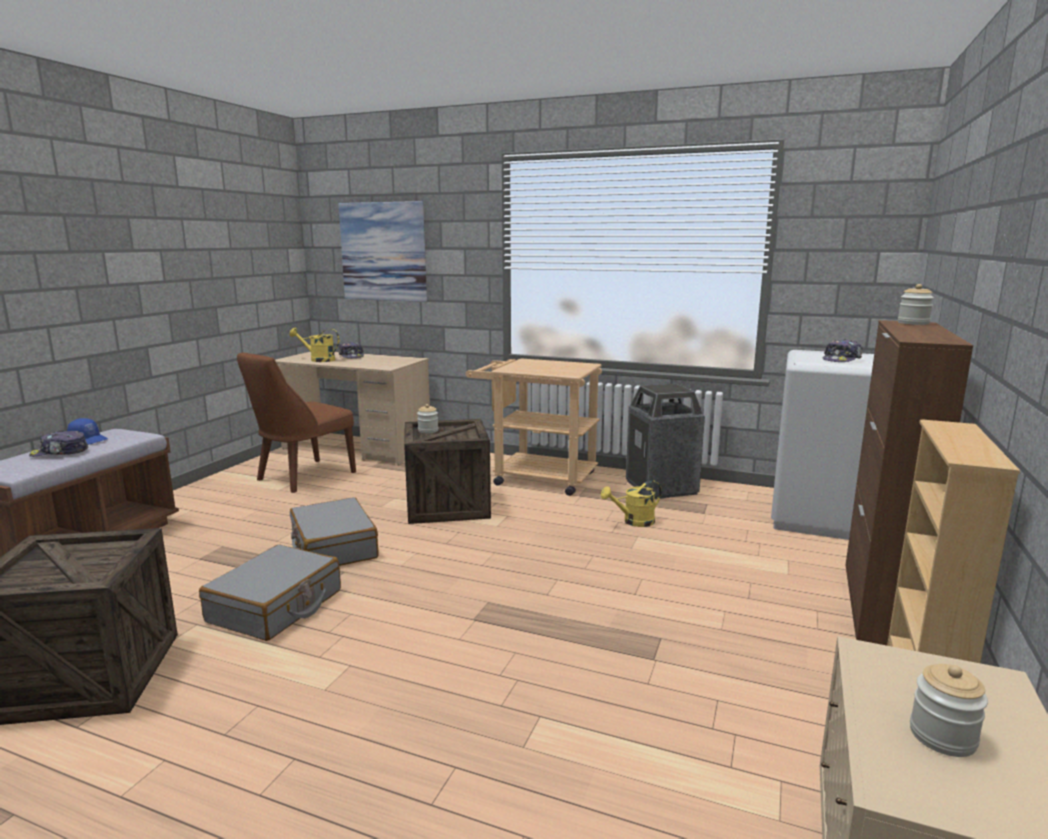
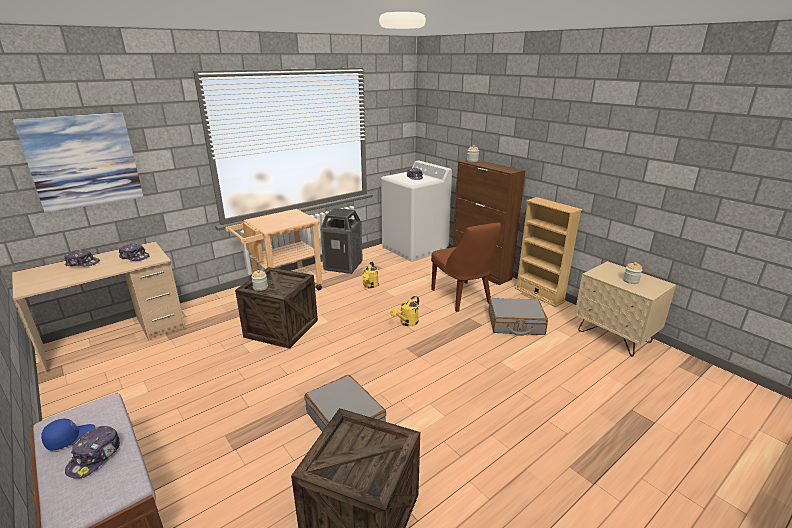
camera: 60 degrees left, 10 degrees up
(302, 477) = (138, 375): brown chair -> brown chair (462, 298)
(318, 360) = (65, 277): yellow watering can -> yellow watering can (407, 323)
(333, 547) = (289, 384): grey suitcase -> grey suitcase (515, 324)
(382, 362) = (135, 257): none -> cap

